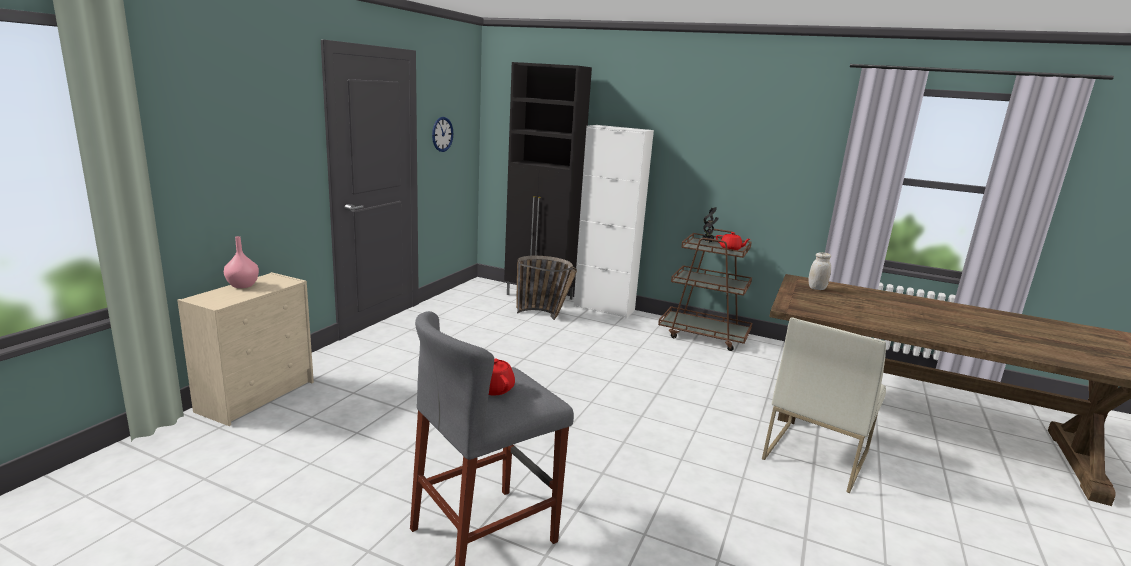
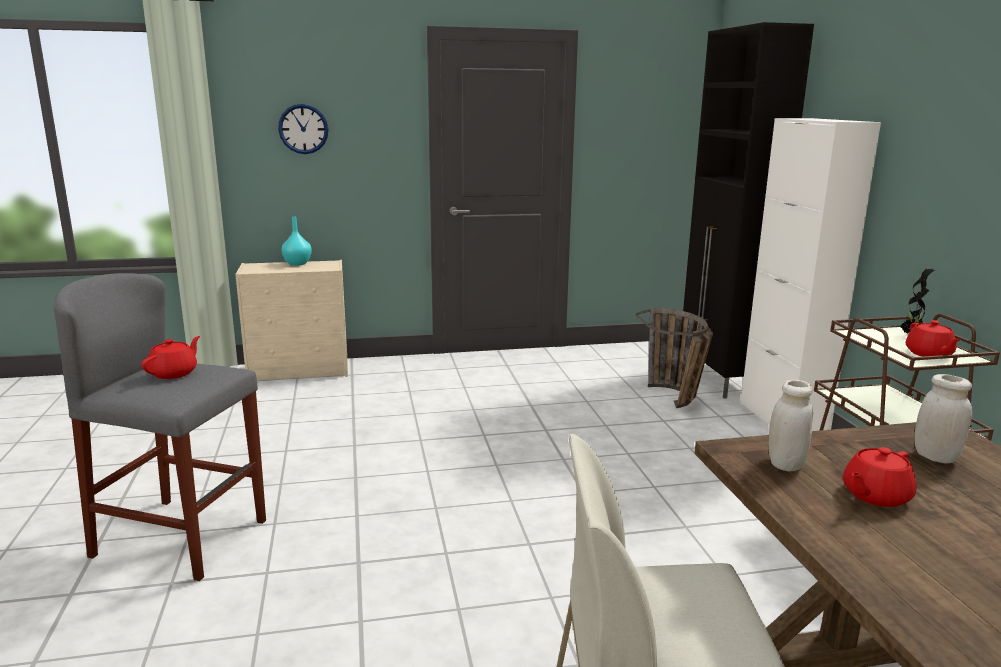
camera: 55 degrees right, 0 degrees up
(242, 286) = (297, 264): pink vase -> turquoise vase
(442, 134) = (625, 137): wall clock -> wall clock (303, 129)
(806, 307) = (785, 464): none -> white jar
(842, 307) = (875, 496): none -> red teapot

